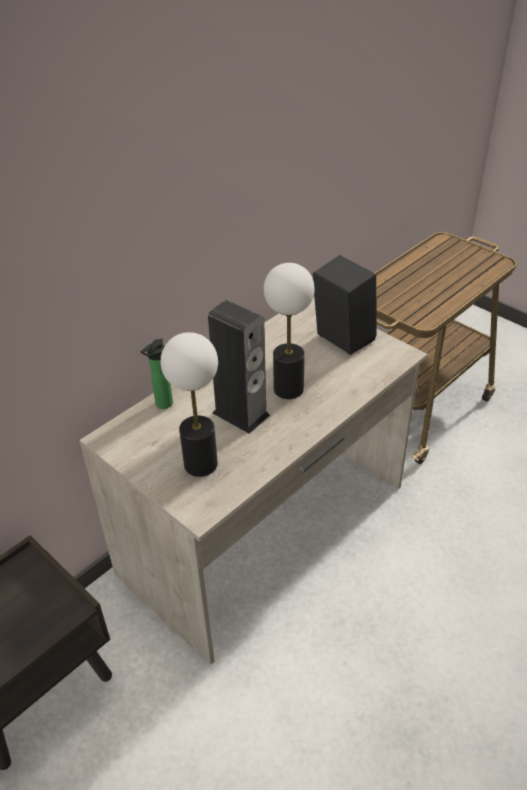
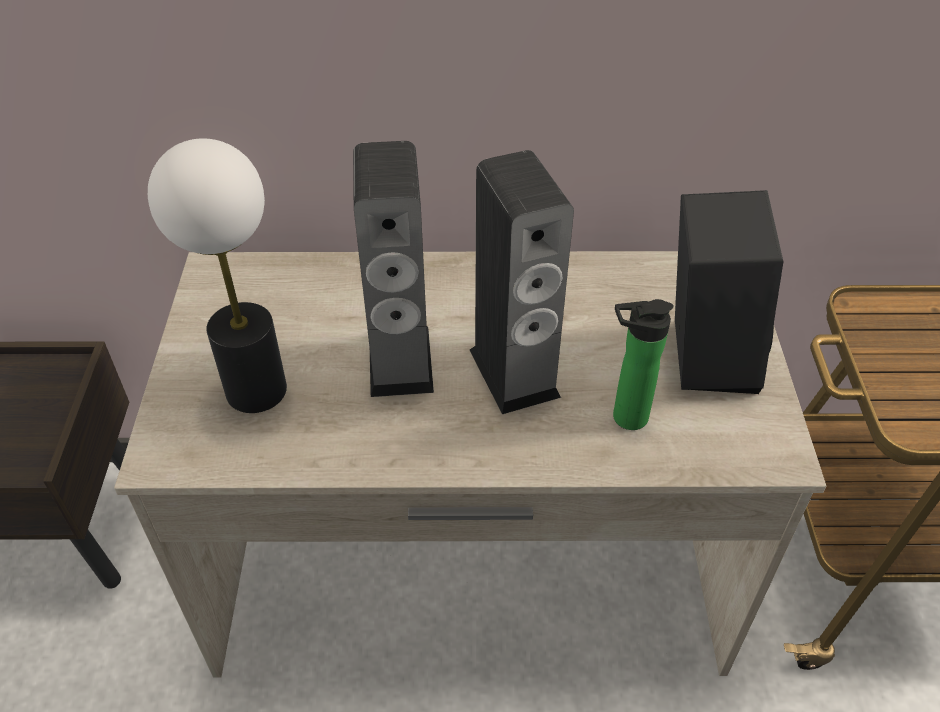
camera: 45 degrees right, 5 degrees up
(162, 405) = (330, 275): bottle -> bottle (624, 417)
(288, 389) = (514, 373): table lamp -> speaker

